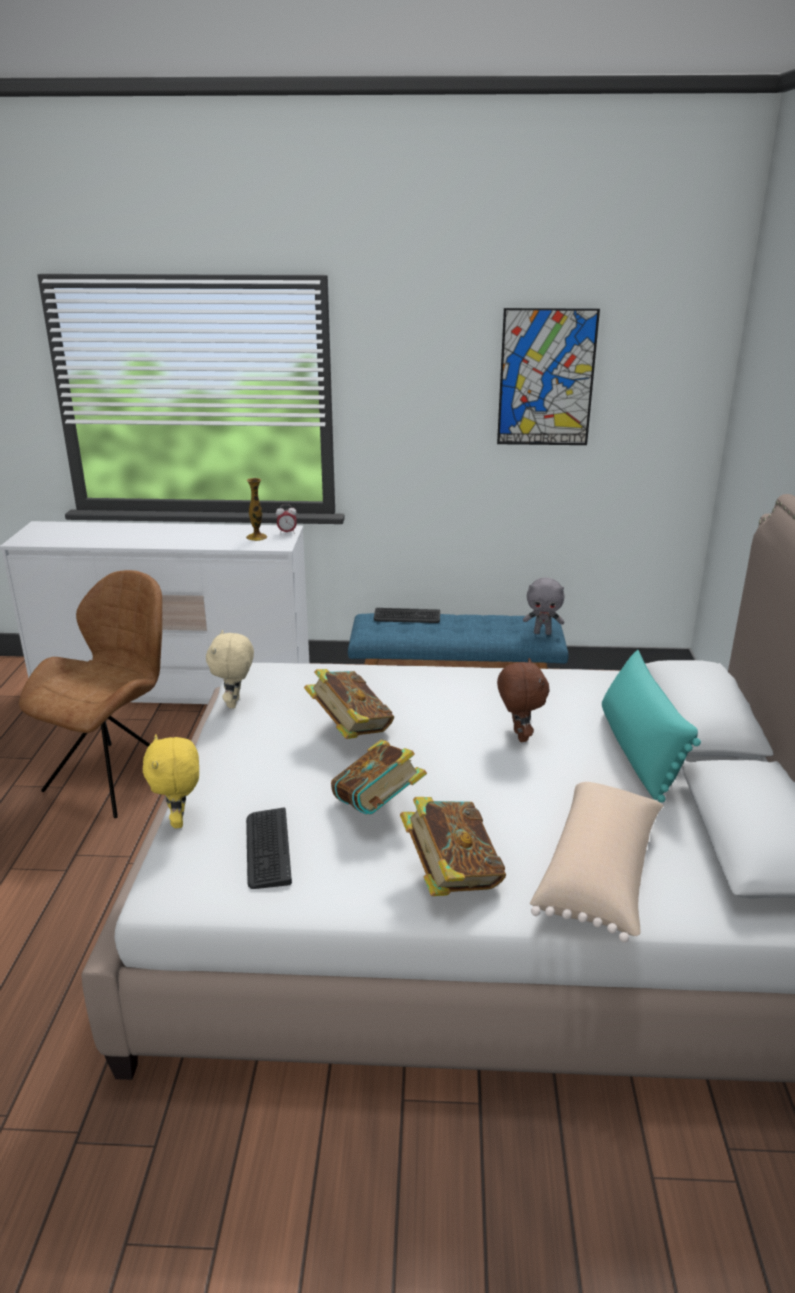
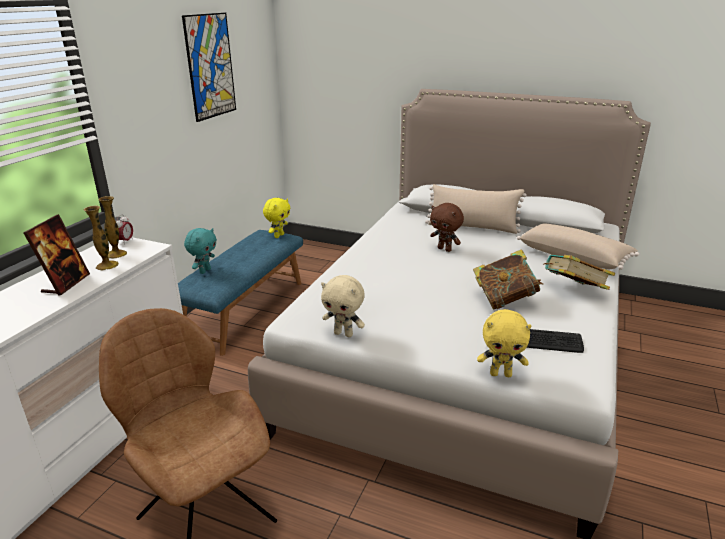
camera: 70 degrees left, 0 degrees up
(190, 538) = (66, 283): none -> picture frame
(231, 540) = (107, 265): none -> vase
(350, 729) = (414, 293): book -> none
(407, 617) = (204, 271): keyboard -> turquoise plush toy
(518, 736) = (445, 249): brown plush toy -> brown plush toy turned 150 degrees counterclockwise
(542, 633) = (278, 236): grey plush toy -> yellow plush toy
(639, 751) = (472, 227): turquoise pillow -> beige pillow

